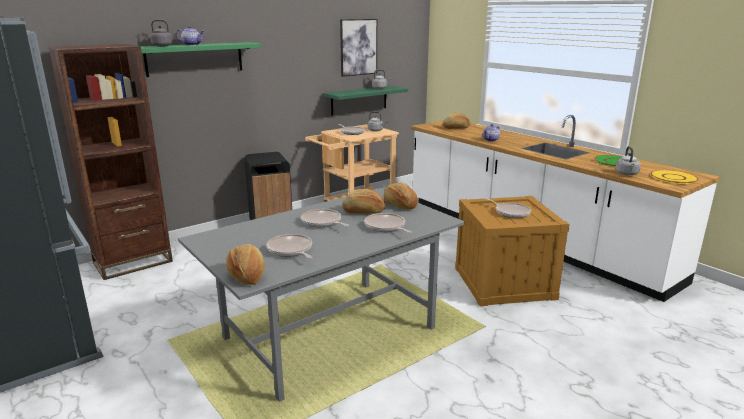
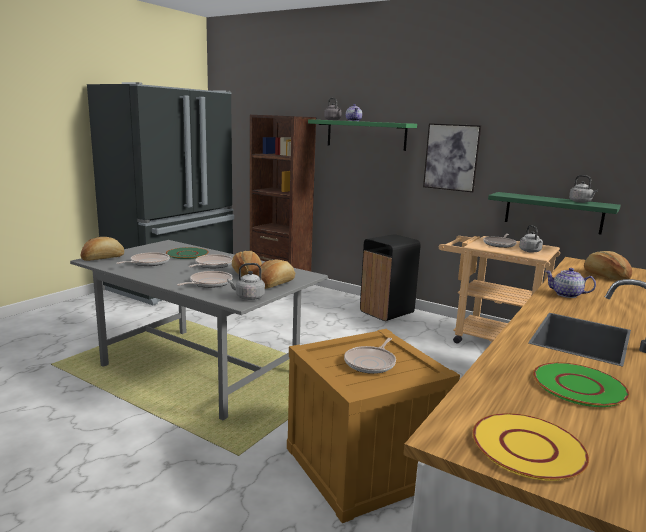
camera: 70 degrees right, 5 degrees down
(267, 230) = (187, 254): none -> green plate
(358, 47) = (564, 142): picture -> picture (451, 157)
(627, 174) = (490, 392): grey kettle -> grey kettle (248, 297)

